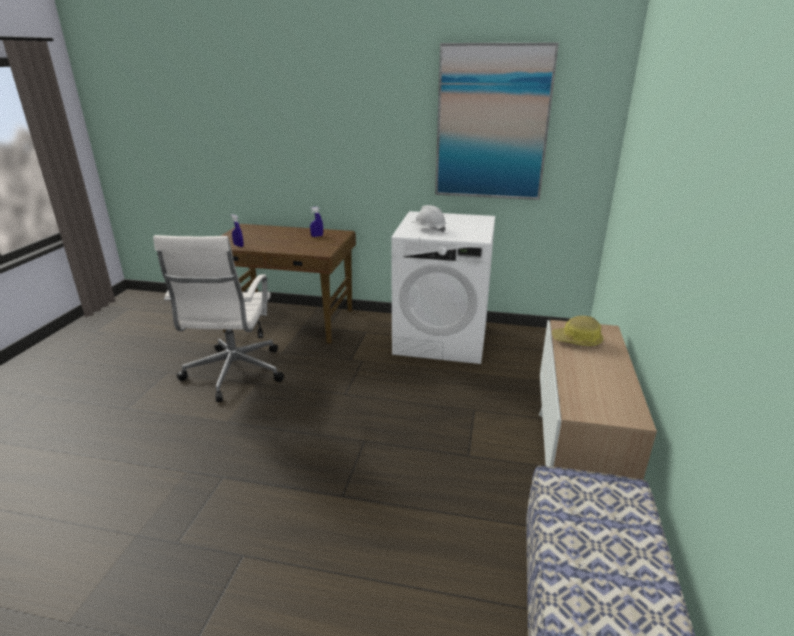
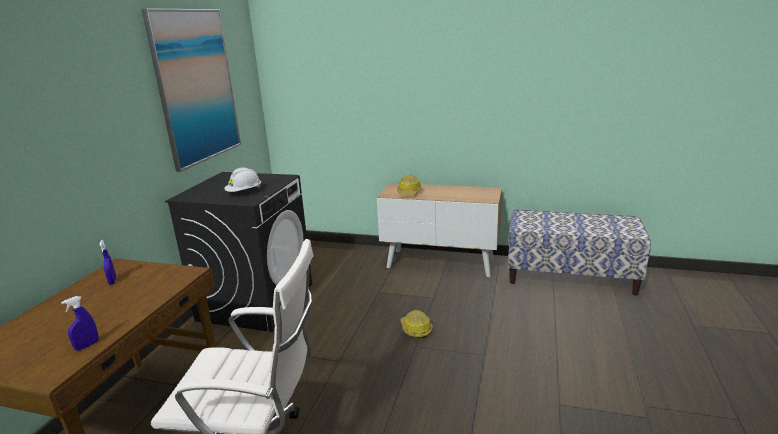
camera: 85 degrees left, 5 degrees down
(395, 441) = (415, 329): none -> hard hat
(442, 339) = (256, 301): white washing machine -> black washing machine

